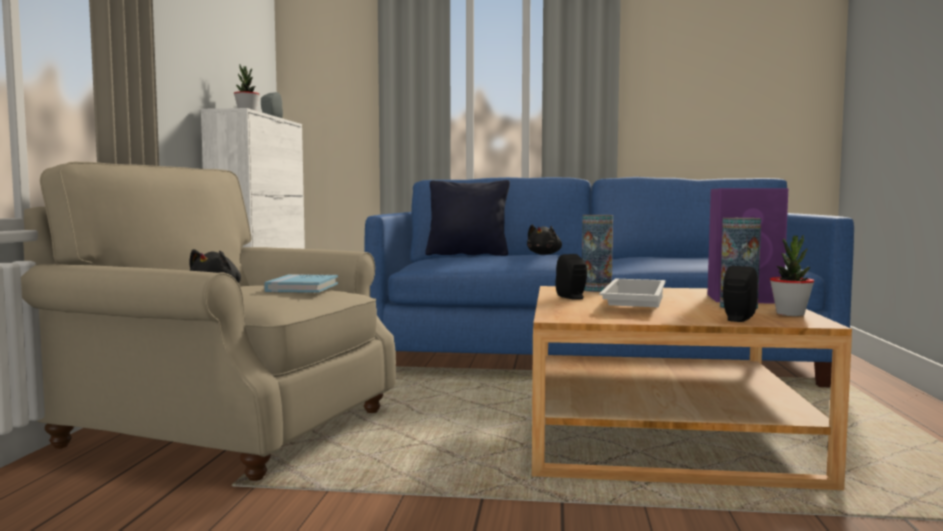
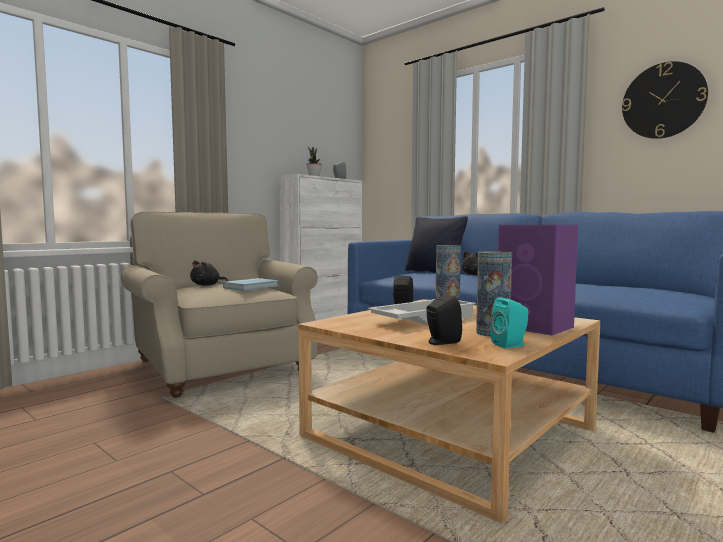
camera: 35 degrees right, 0 degrees up
(690, 60) = (663, 101): none -> wall clock
(790, 314) = (511, 345): potted plant -> turquoise speaker

